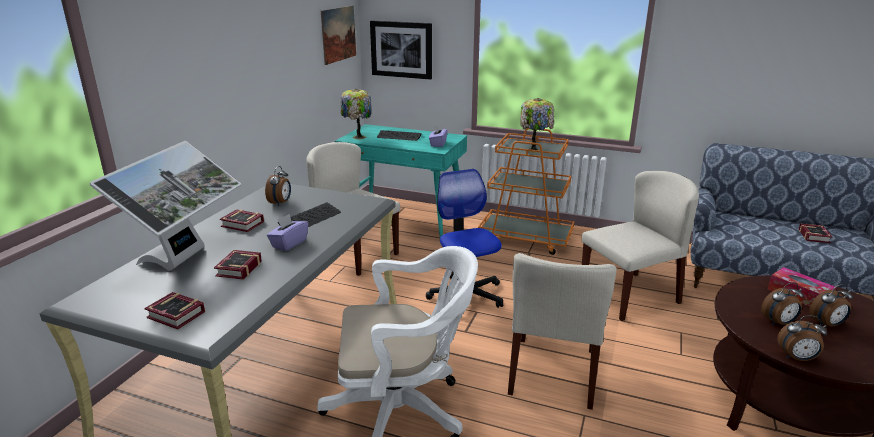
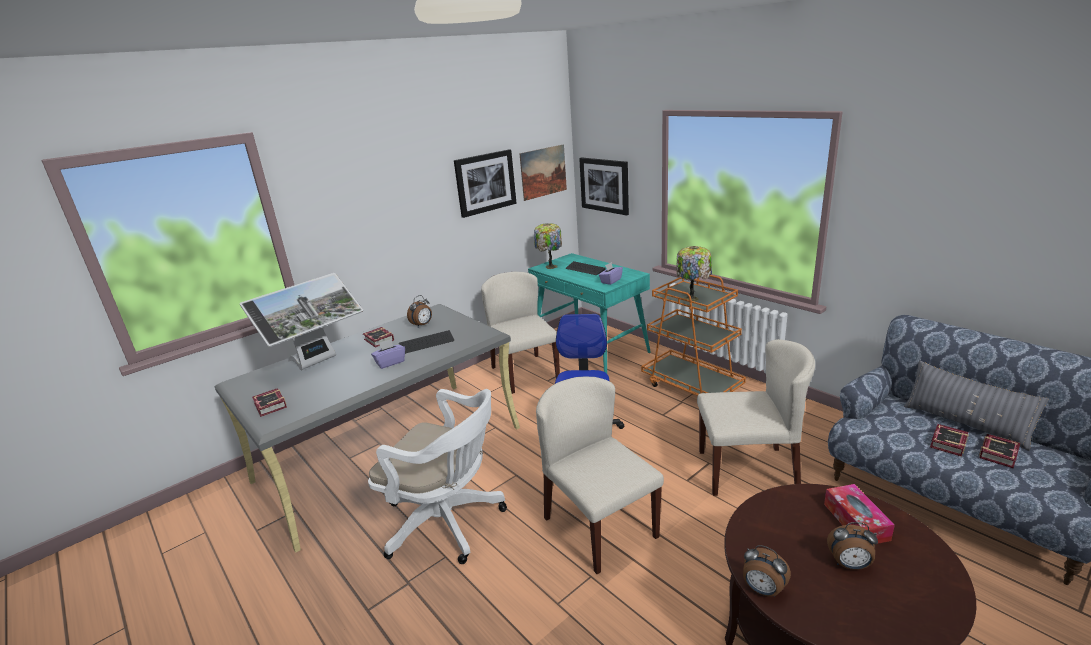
camera: 30 degrees right, 0 degrees up
(237, 269) = (337, 378): book -> book (946, 444)
(294, 41) = (485, 182): none -> picture
(553, 372) = (599, 527): beige chair -> beige chair turned 105 degrees clockwise
(776, 221) = (965, 424): none -> grey pillow
(778, 323) = (790, 545): alarm clock -> none

